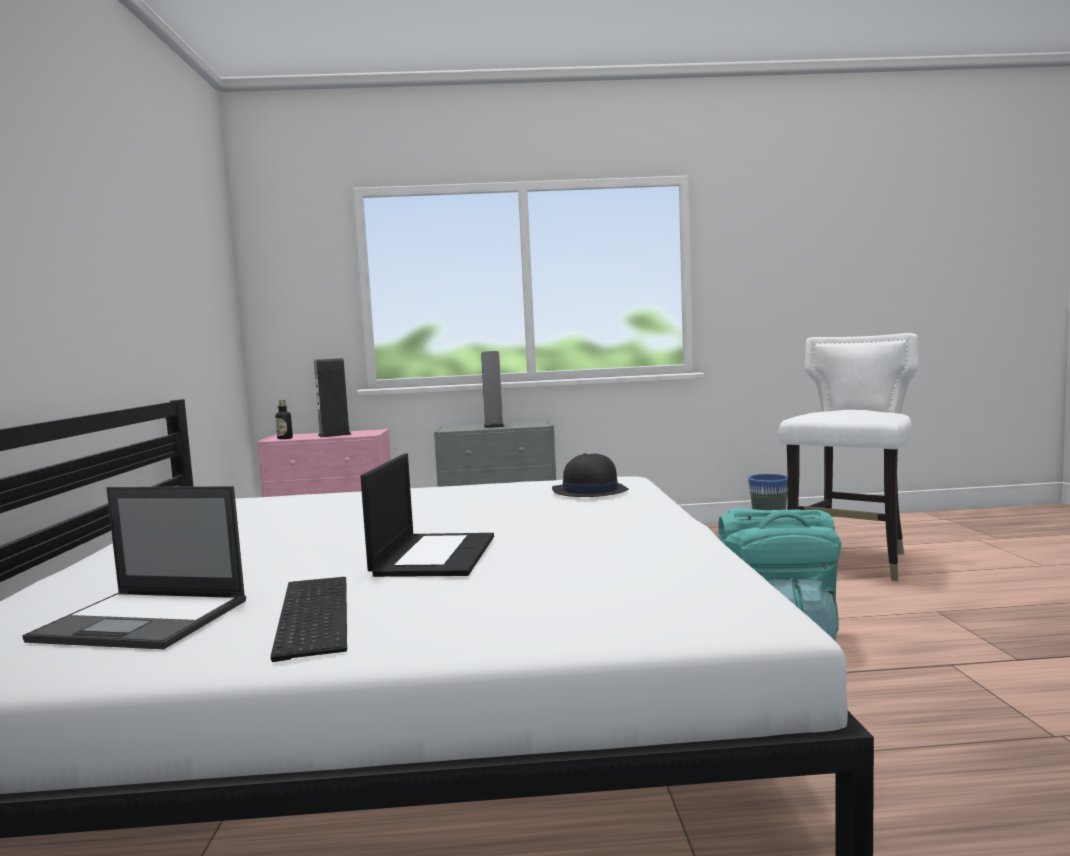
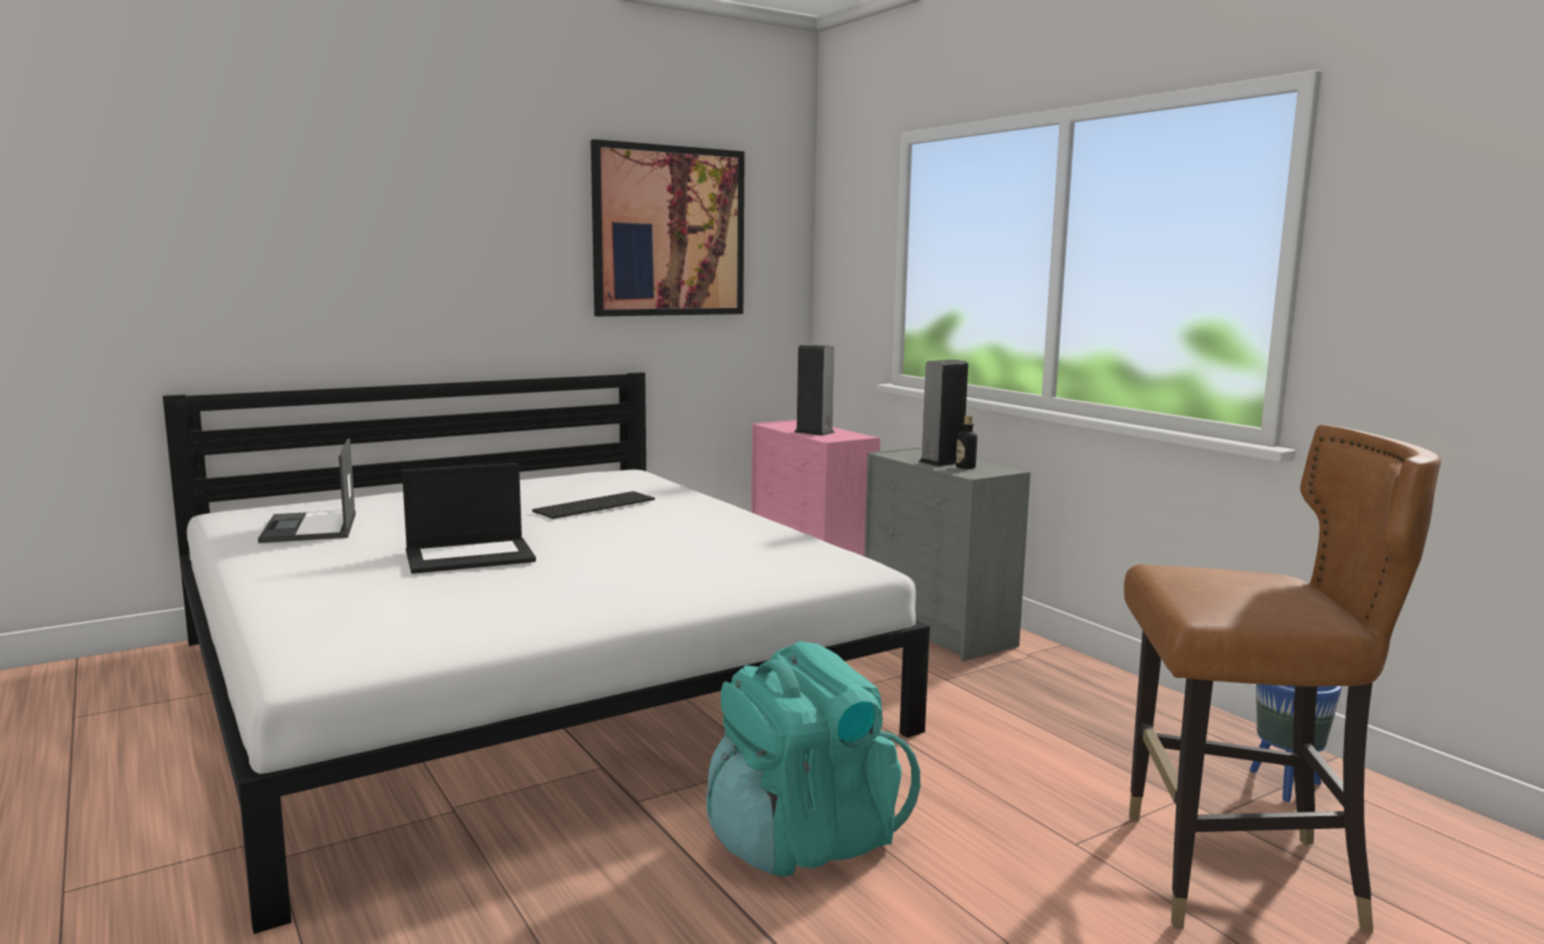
camera: 60 degrees right, 5 degrees up
(170, 253) = (669, 231): none -> picture
(285, 438) = (777, 426): bottle -> bottle (965, 467)
(310, 614) = (320, 555): keyboard -> keyboard (595, 505)
(589, 491) = (765, 564): black hat -> none
(851, 561) = (1235, 876): white chair -> brown chair

